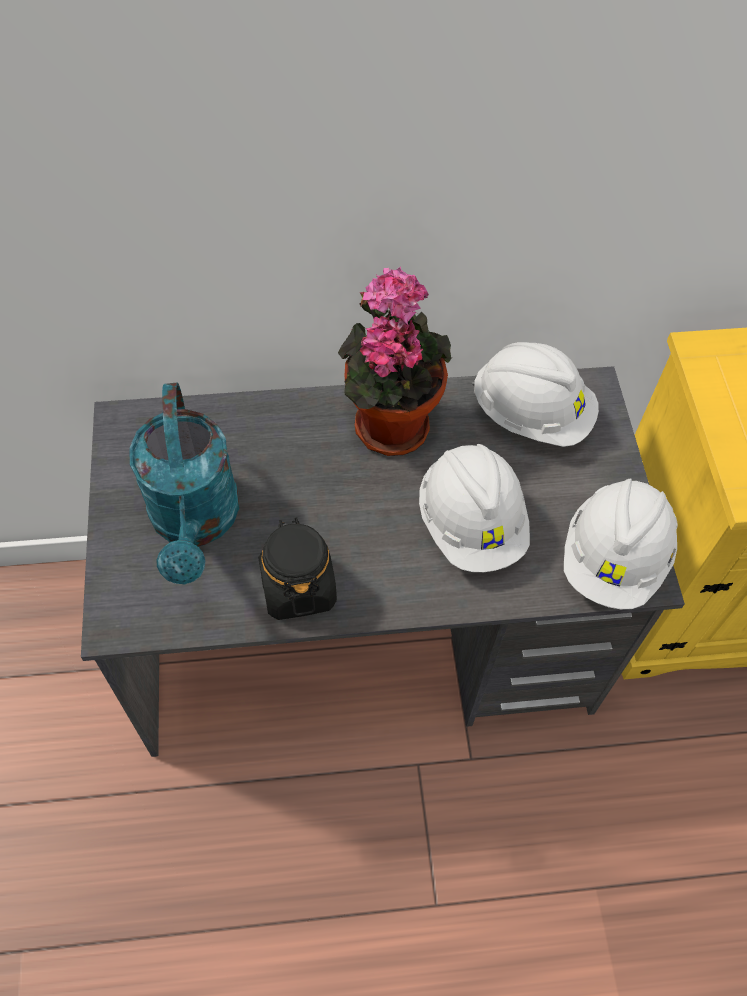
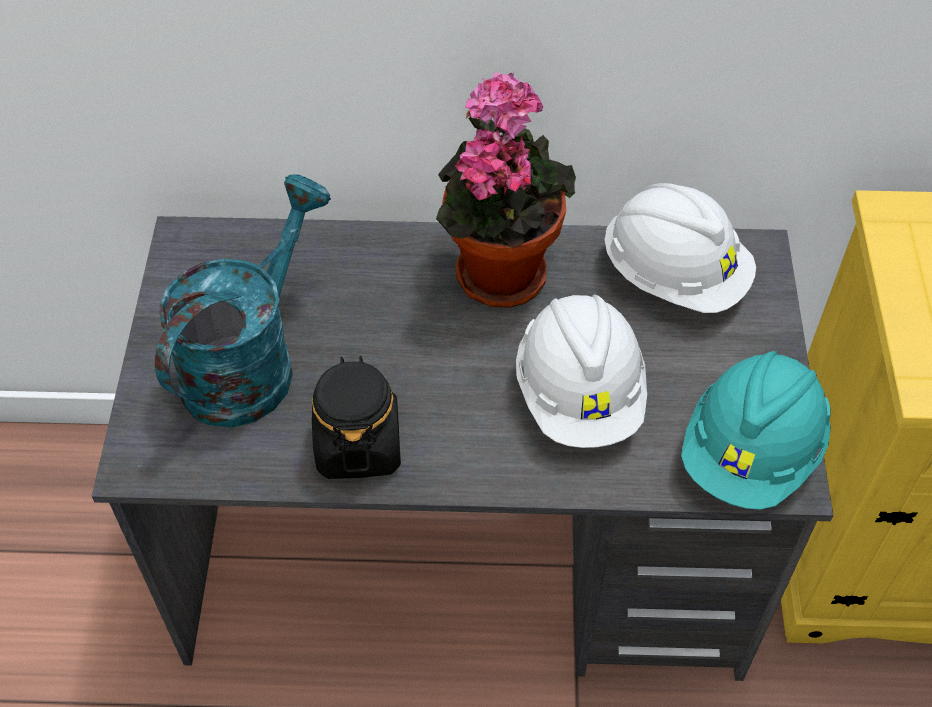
camera: 10 degrees right, 5 degrees down
(195, 523) = (250, 360): turquoise watering can -> turquoise watering can turned 150 degrees counterclockwise
(613, 559) = (751, 453): white hard hat -> turquoise hard hat

